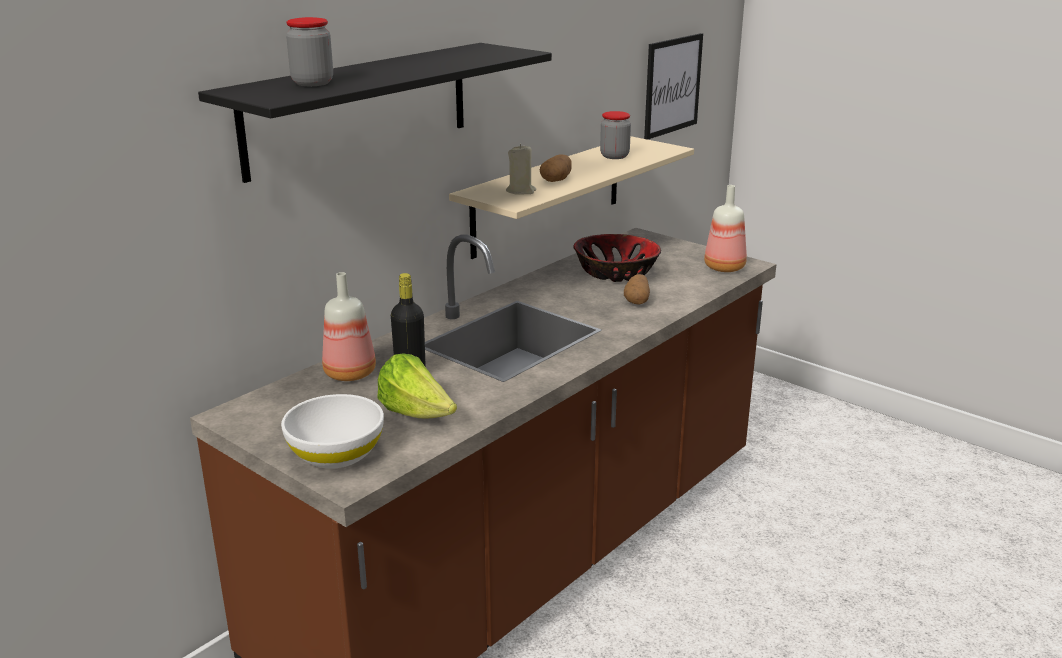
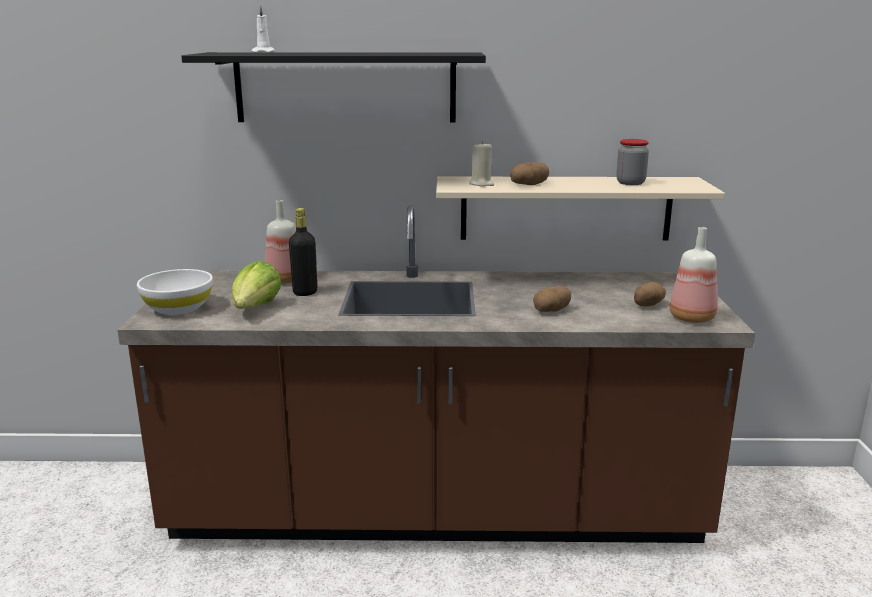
camera: 50 degrees right, 5 degrees down
(312, 83) = (264, 53): jar -> white candle
(616, 272) = (588, 291): bowl -> none
(672, 85) = (778, 136): picture -> none
(678, 268) = (647, 305): none -> potato

